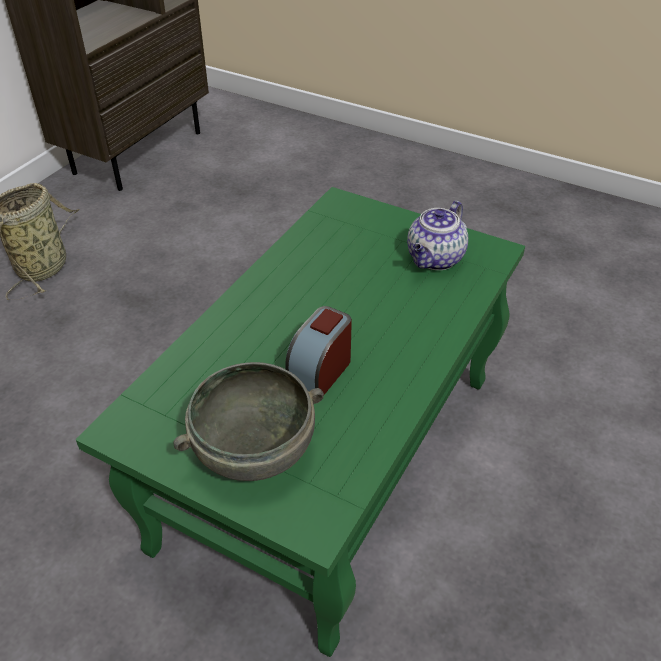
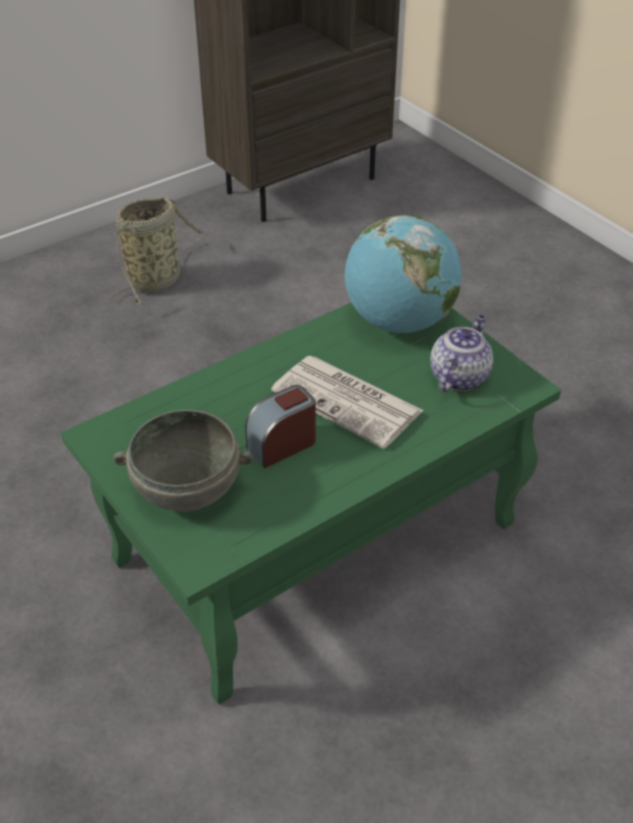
camera: 25 degrees right, 0 degrees up
(350, 227) = (399, 322): none -> globe
(355, 311) = (349, 402): none -> newspaper
(435, 259) = (459, 376): teapot -> teapot turned 150 degrees clockwise

